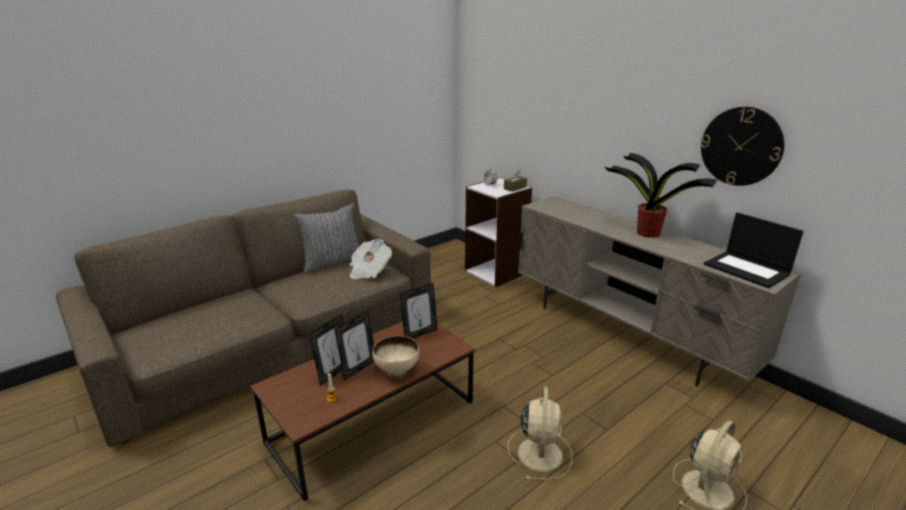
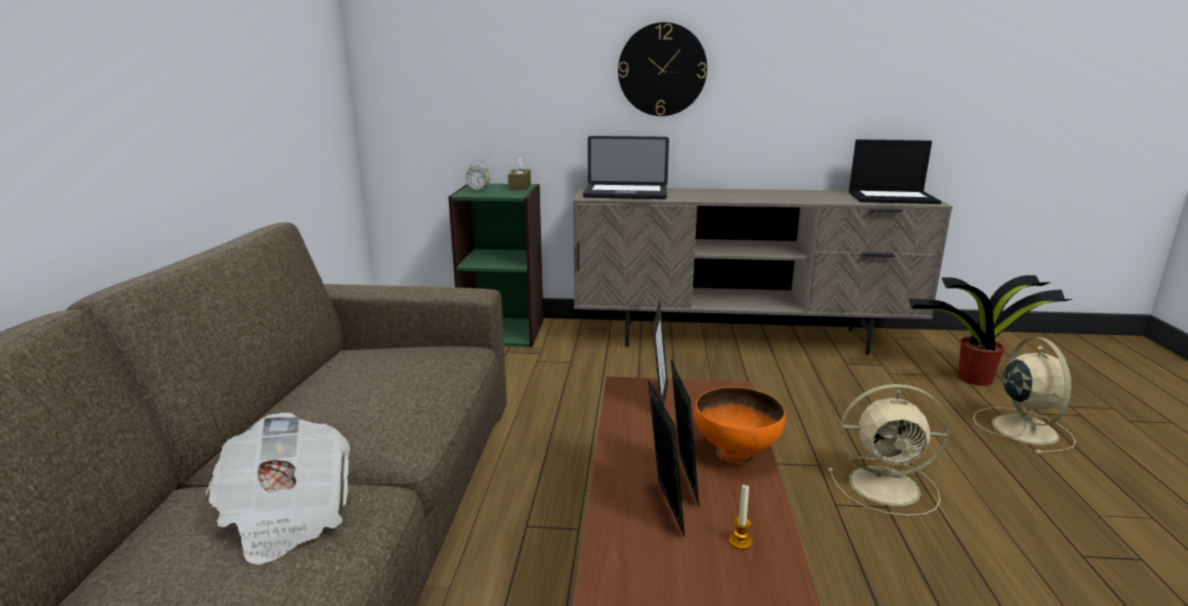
camera: 45 degrees left, 5 degrees down
(332, 263) = (315, 375): grey pillow -> none
(369, 270) = (424, 355): newspaper -> newspaper (286, 515)
(397, 372) = (736, 454): beige bowl -> orange bowl
(496, 272) = (503, 331): white bookcase -> green bookcase
(540, 452) = (887, 486): beige fan -> beige fan turned 135 degrees clockwise
(562, 209) = (626, 194): none -> laptop
(646, 232) = (754, 193): potted plant -> potted plant (972, 378)
(741, 146) = (840, 64): wall clock -> wall clock (662, 70)

